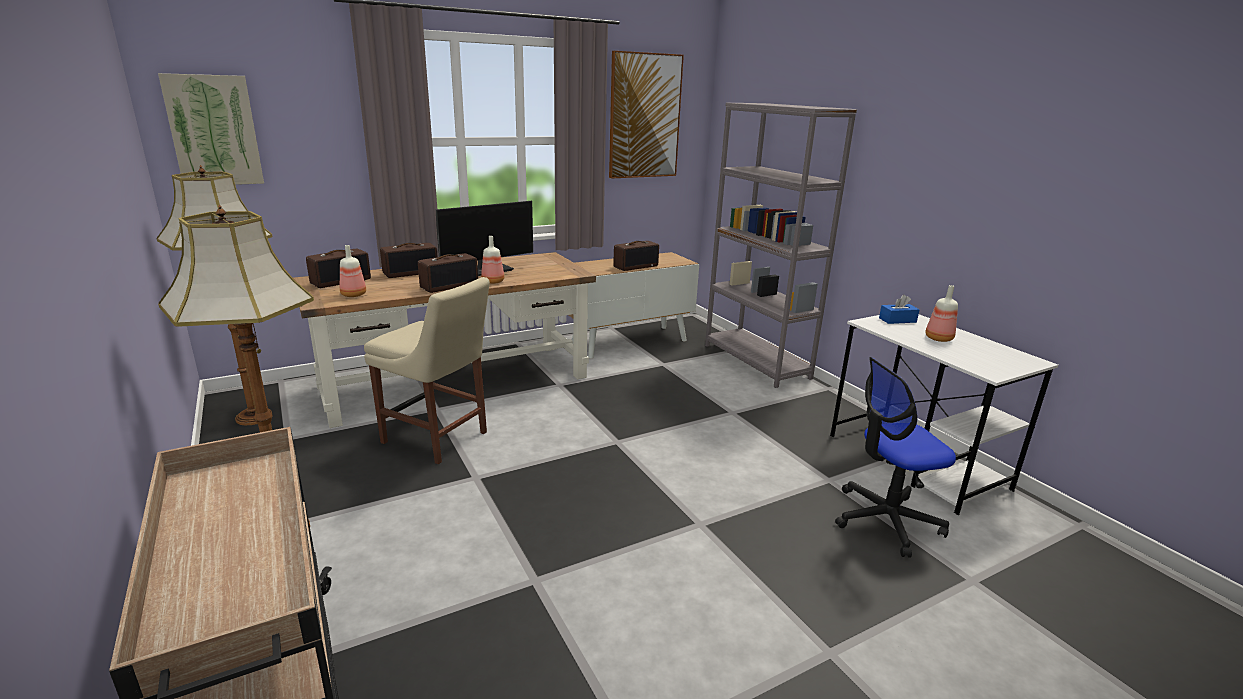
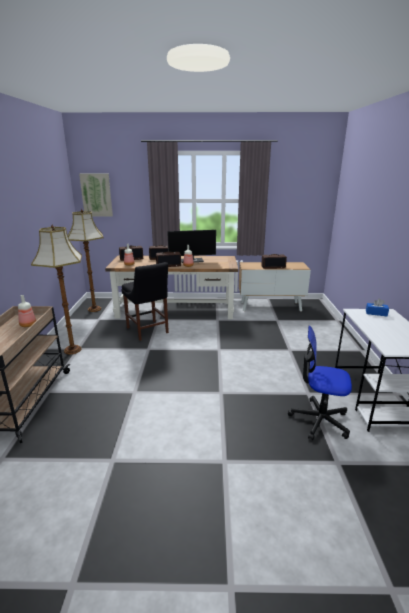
camera: 30 degrees right, 0 degrees up
(438, 439) = (148, 331): beige chair -> black chair
(644, 116) = (293, 188): picture -> none
(756, 361) = (331, 328): grey bookcase -> none
(938, 339) = (386, 327): bottle -> bottle (27, 325)

